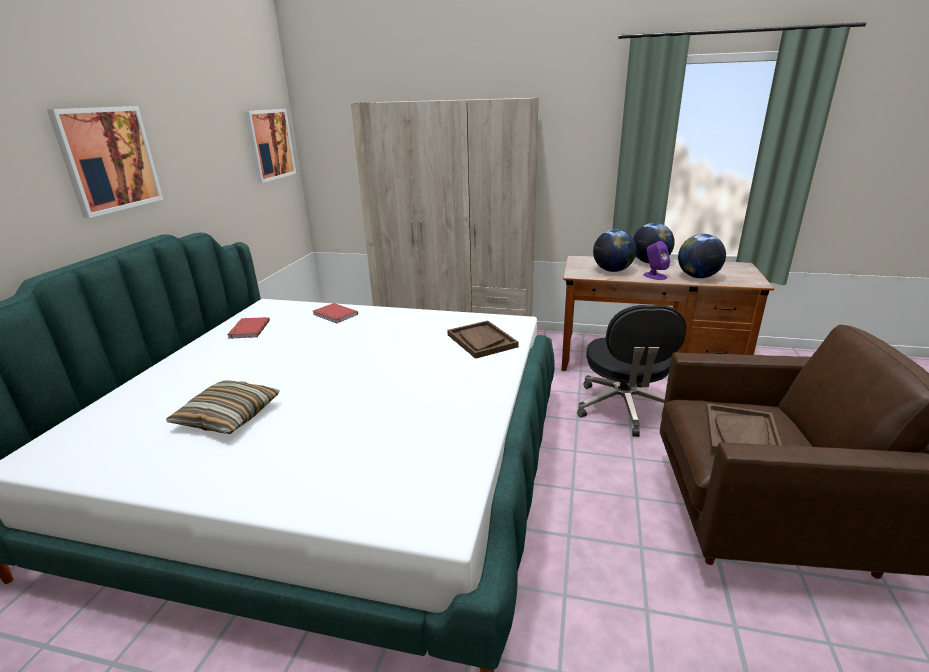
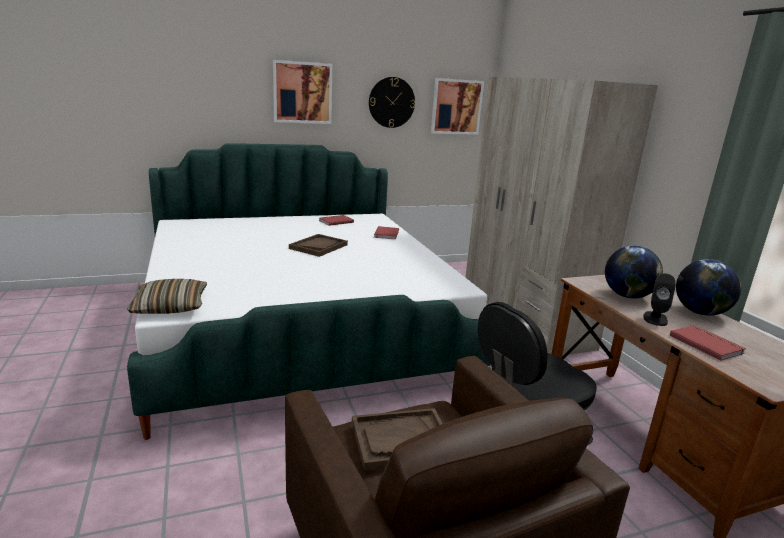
camera: 55 degrees right, 5 degrees down
(214, 152) = (391, 102): none -> wall clock
(228, 416) = (234, 243): pillow -> pillow (170, 306)
(481, 341) = (407, 282): brown tray -> brown tray (318, 246)
(654, 276) = (655, 318): purple speaker -> black speaker
(697, 277) = (706, 344): globe -> red book

